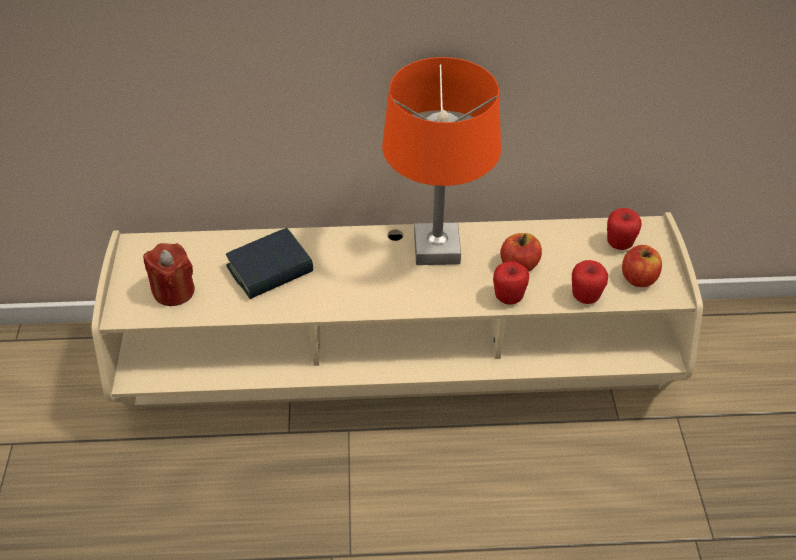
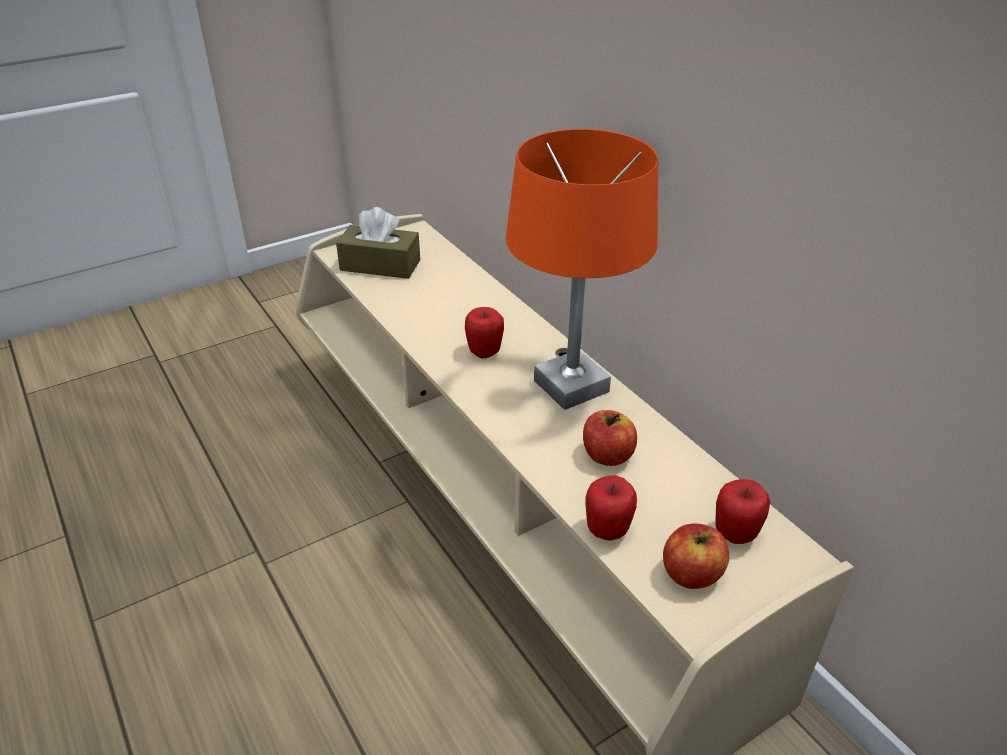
camera: 60 degrees right, 10 degrees down
(174, 291) = (380, 265): red candle -> brown tissue box
(270, 270) = (447, 300): book -> none
(508, 297) = (547, 464): apple -> apple (484, 352)

